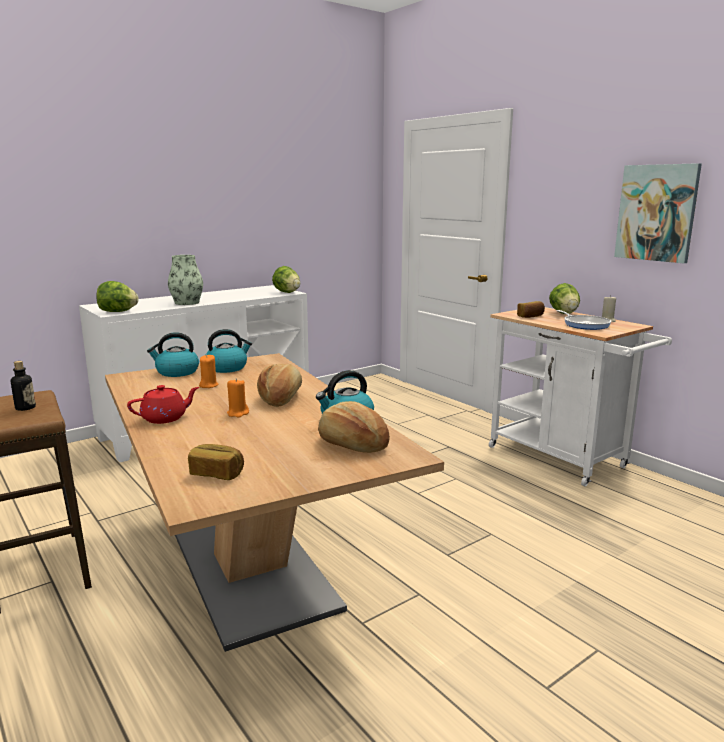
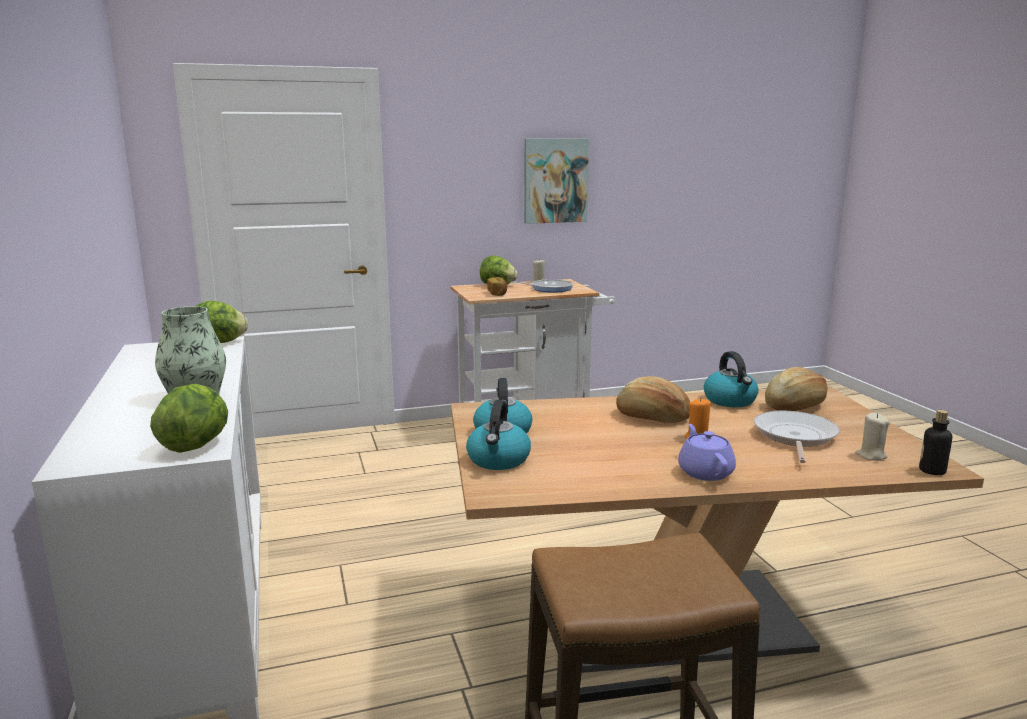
camera: 70 degrees left, 0 degrees up
(25, 408) = (625, 565): bottle -> bottle (932, 471)
(165, 418) = (705, 472): red teapot -> purple teapot
(208, 385) = (579, 445): orange candle -> none
(217, 474) = (870, 456): bread -> beige candle
(256, 444) = (794, 437): none -> frying pan

